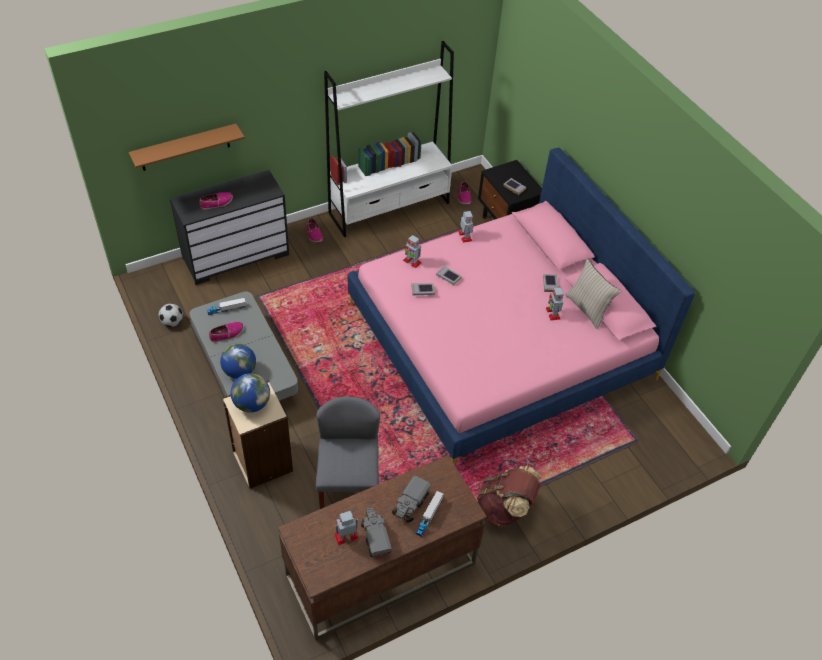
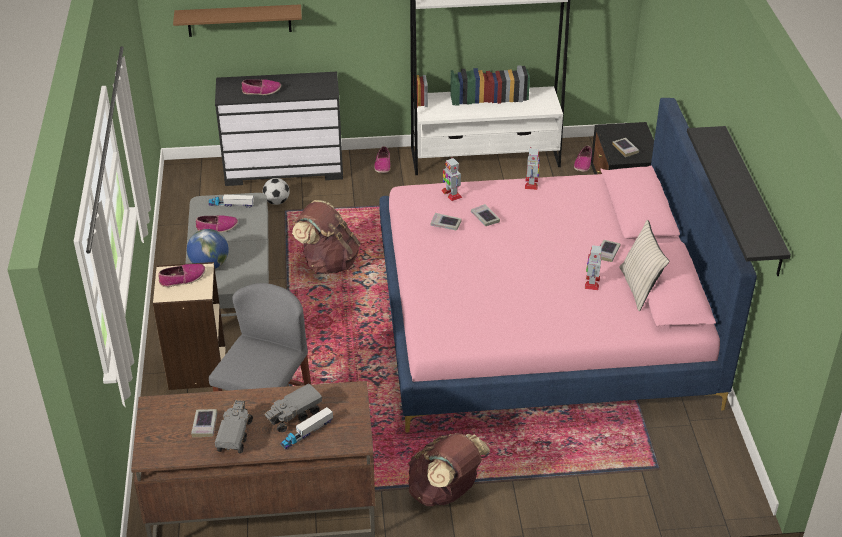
camera: 25 degrees right, 10 degrees down
(172, 322) = (180, 215): football -> football (277, 202)
(252, 404) = (182, 279): globe -> shoe
(317, 335) = (328, 262): none -> brown backpack
(346, 536) = (205, 425): toy robot -> book
(681, 236) = (753, 201): none -> black shelf

